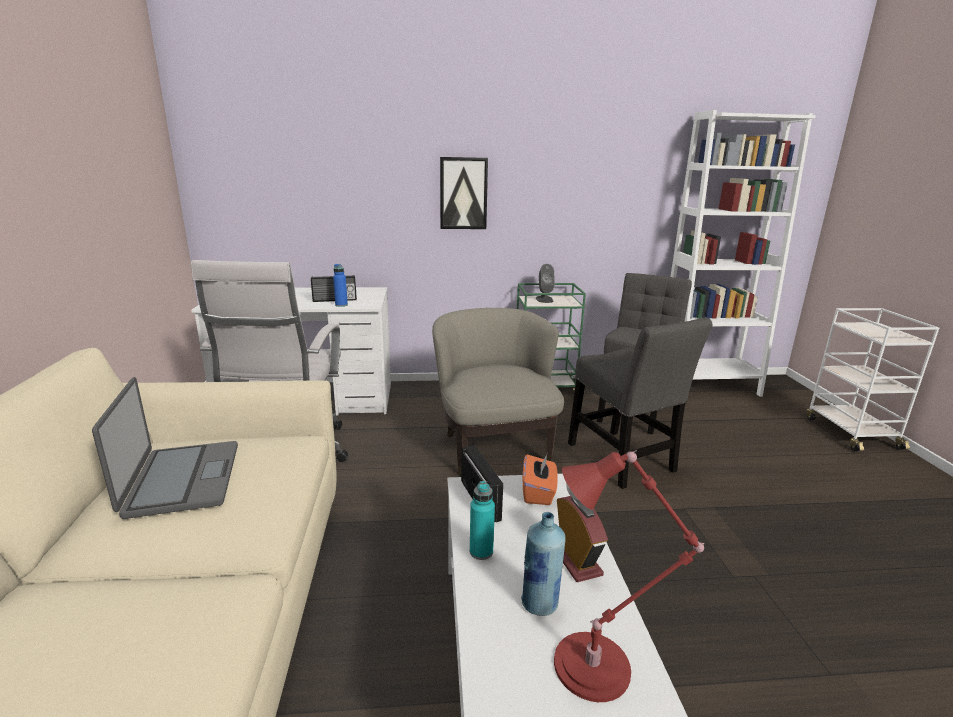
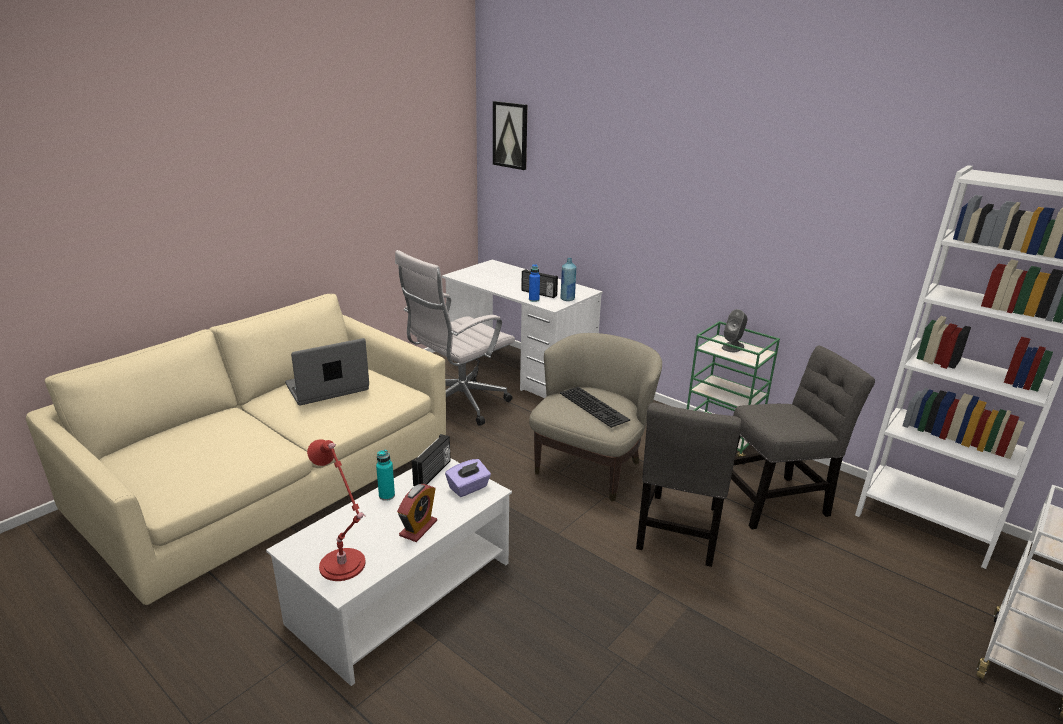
camera: 45 degrees right, 5 degrees up
(181, 479) = (327, 388): laptop -> laptop turned 150 degrees counterclockwise
(463, 193) = (680, 217): picture -> picture (510, 135)
(504, 377) = (595, 406): none -> keyboard
(538, 492) = (468, 488): orange tissue box -> purple tissue box
(540, 604) = (368, 532): blue bottle -> blue bottle (567, 299)

